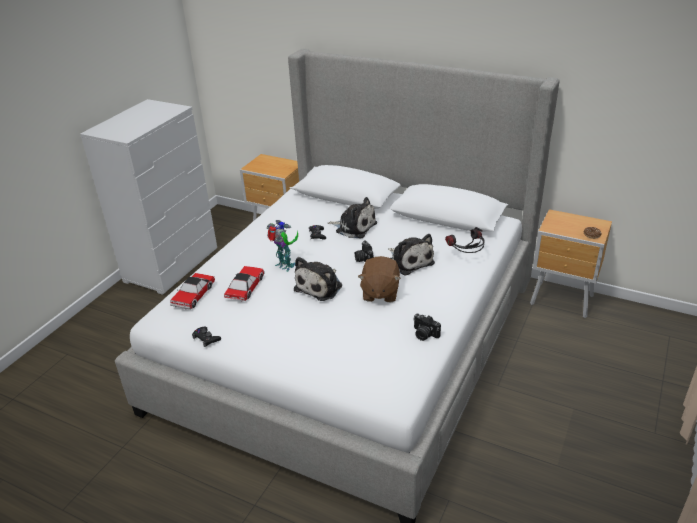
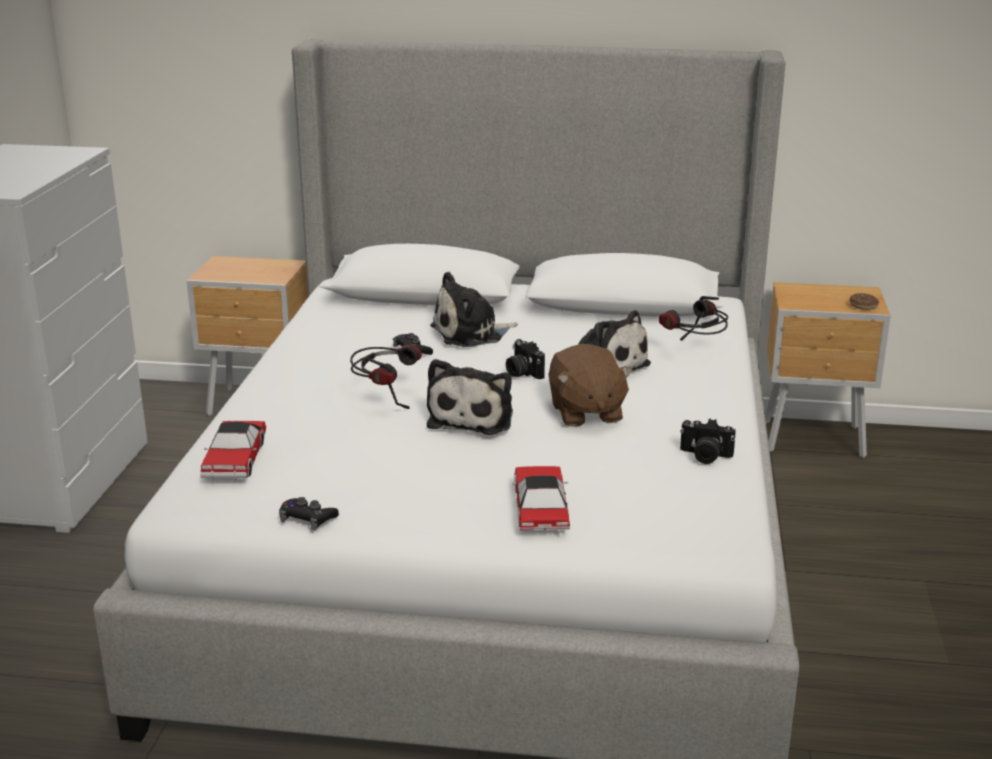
camera: 20 degrees left, 10 degrees down
(245, 287) = (332, 435): toy car -> toy car (540, 509)
(285, 266) = (385, 398): toy robot -> headphones
(354, 227) = (471, 333): plush toy -> plush toy turned 150 degrees clockwise

